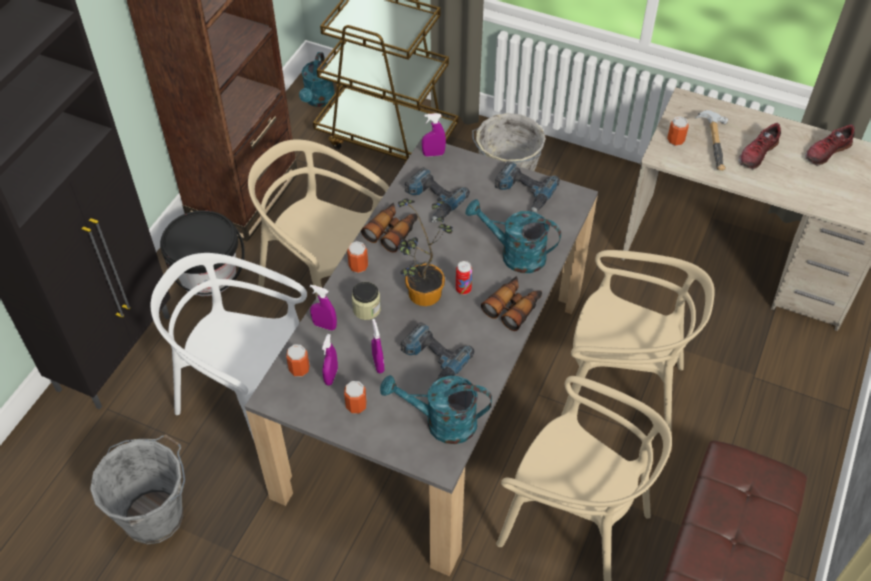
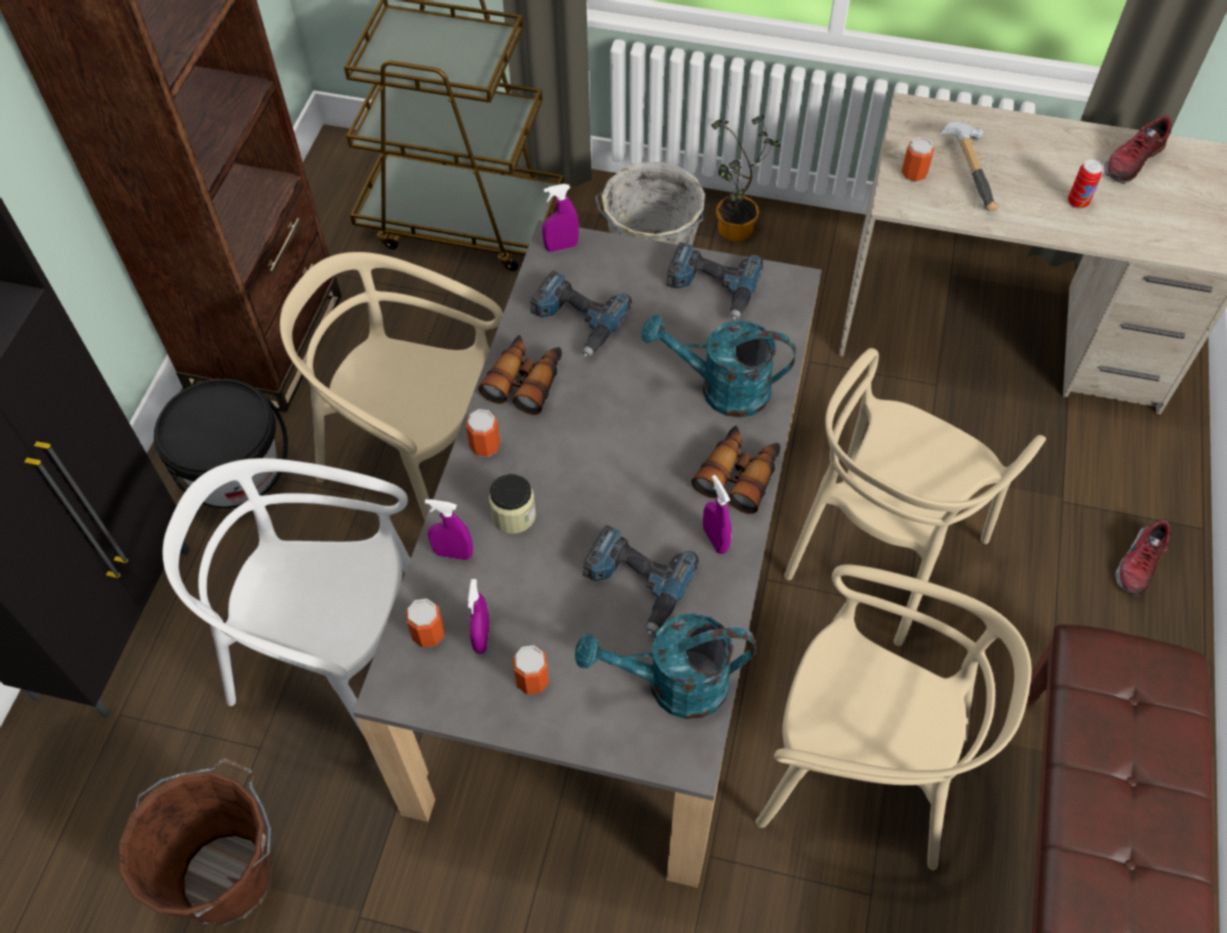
camera: 10 degrees left, 5 degrees up
(156, 515) = (230, 874): grey bucket -> brown bucket
(318, 100) = (349, 179): turquoise watering can -> none
(378, 364) = (552, 604): purple spray bottle -> purple spray bottle (715, 540)
(422, 297) = (595, 481): potted plant -> potted plant (733, 232)
(463, 289) = (656, 458): can -> can (1077, 202)
(620, 389) = (881, 551): beige chair -> beige chair turned 120 degrees clockwise
(757, 153) = (1035, 176): shoe -> shoe (1138, 563)

